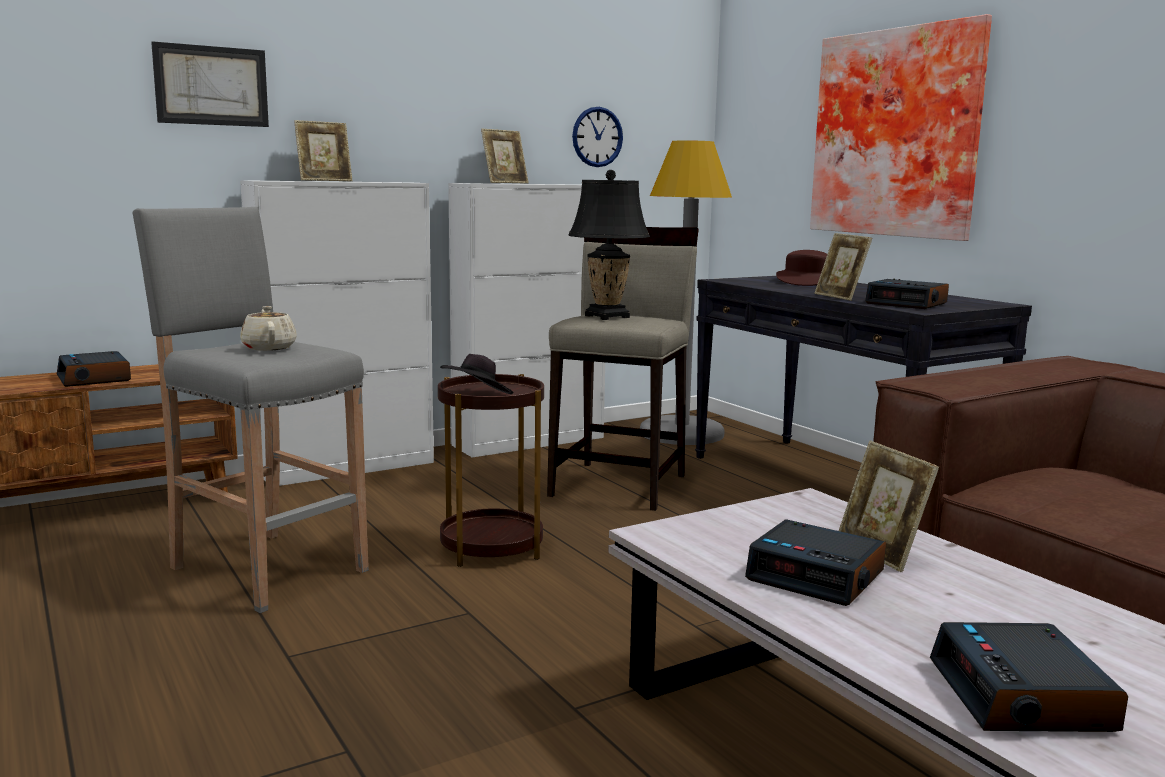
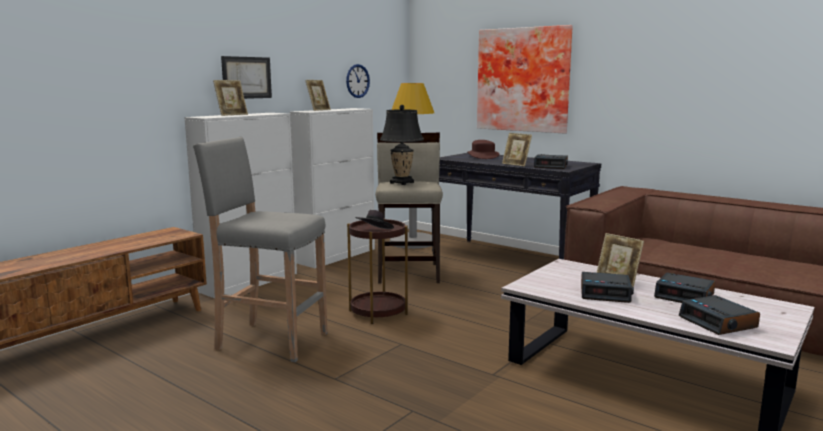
camera: 20 degrees left, 0 degrees up
(95, 378) = (122, 245): alarm clock -> alarm clock (685, 296)
(211, 85) = (166, 61): picture -> picture (246, 77)
(269, 347) = (272, 216): beige teapot -> none

